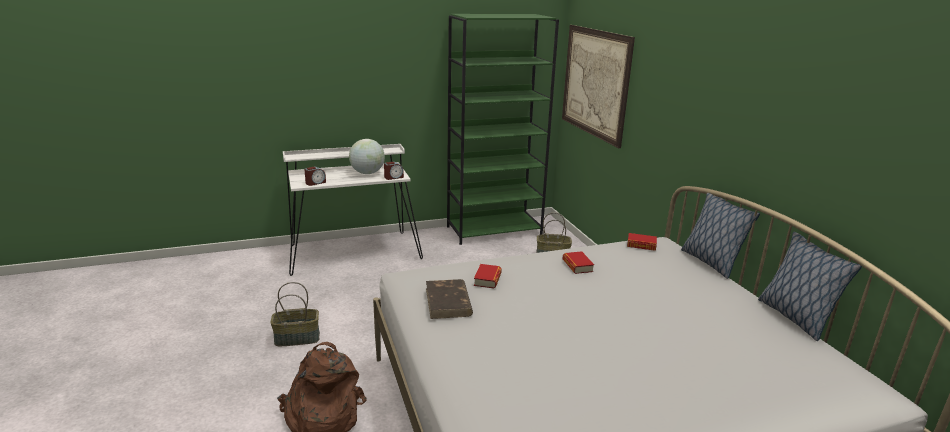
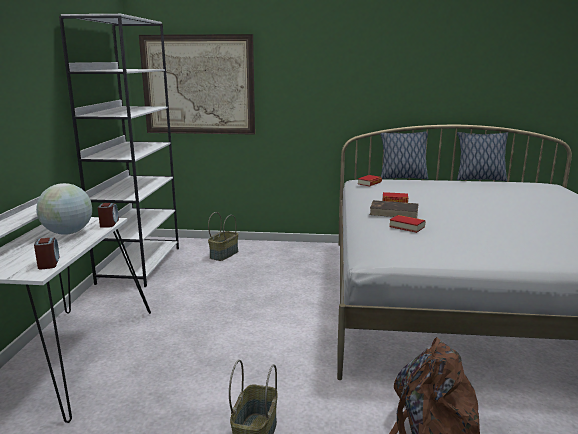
camera: 65 degrees left, 5 degrees down
(448, 302) = (445, 244): brown book -> brown book (394, 212)
(494, 230) = (140, 264): green bookcase -> white bookcase

